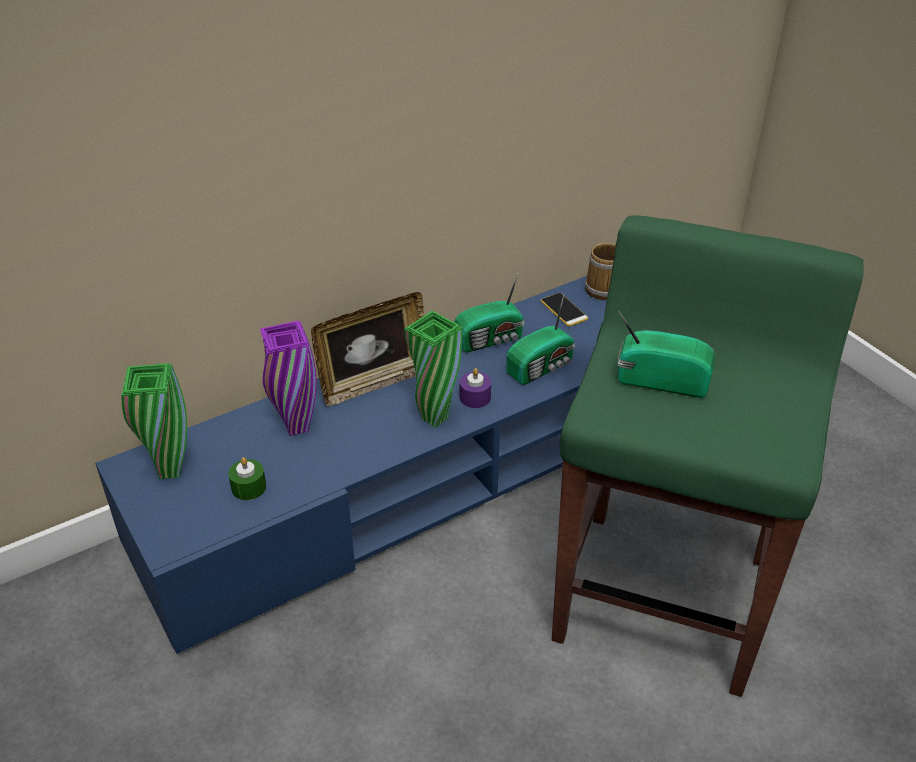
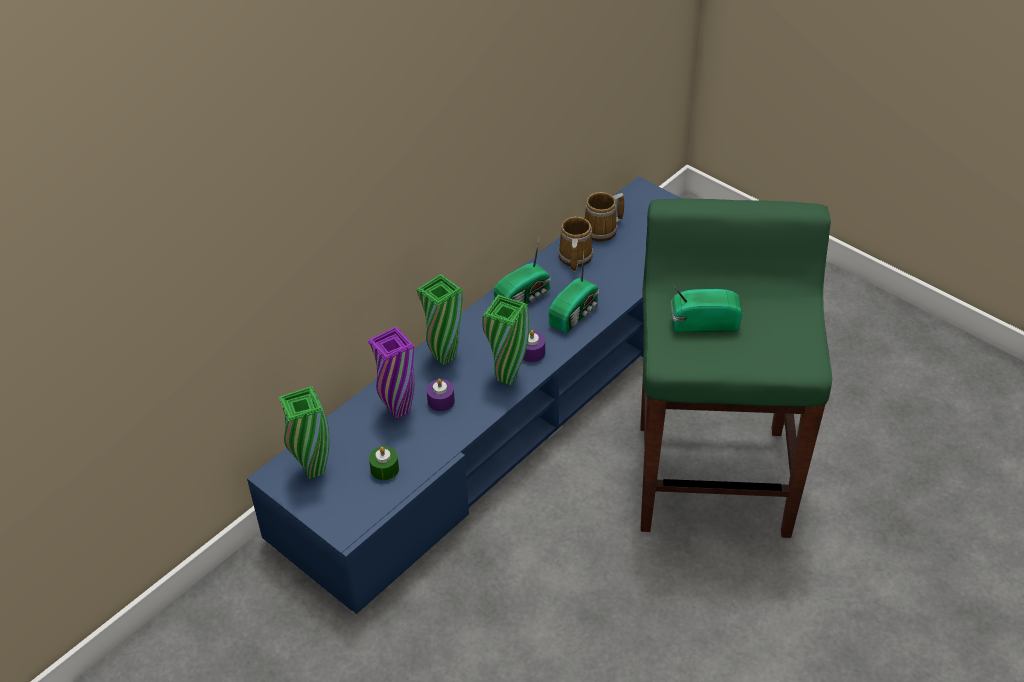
camera: 15 degrees left, 5 degrees up
(348, 427) = (441, 401): none -> purple candle
(374, 382) = (444, 357): picture frame -> green vase
(564, 310) = (574, 257): phone -> mug

